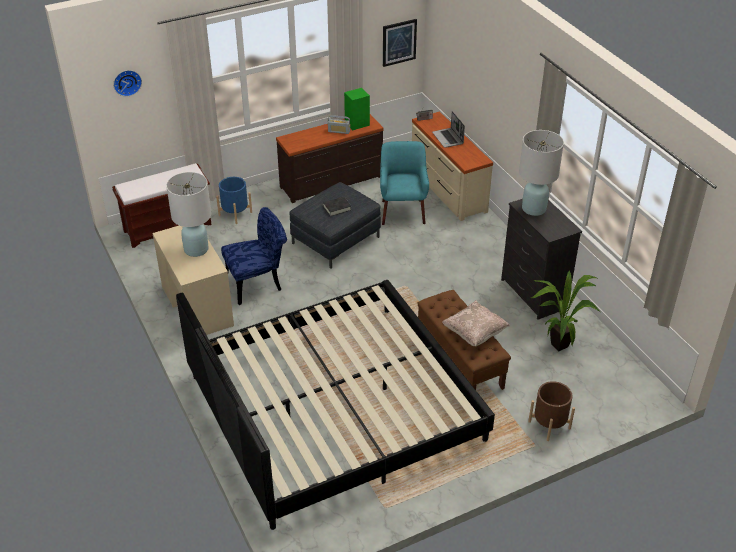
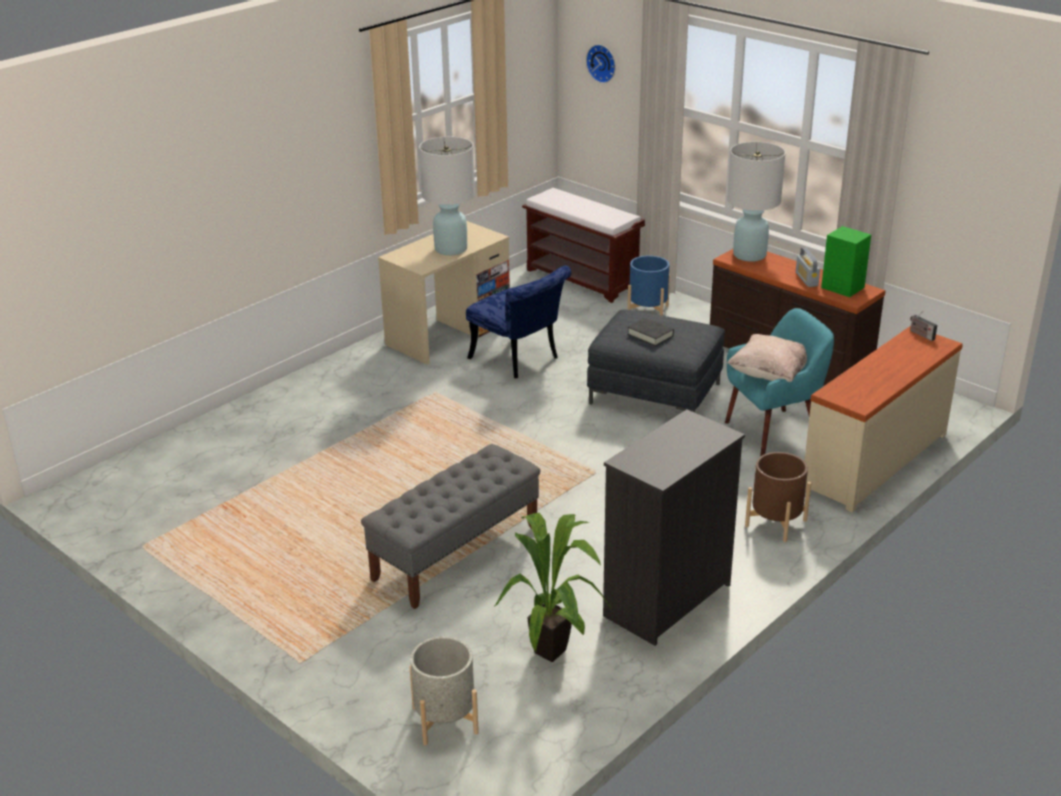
camera: 70 degrees right, 10 degrees down
(334, 407) = (311, 469): bed -> none
(399, 42) = (979, 204): picture -> none
(448, 138) = (888, 364): laptop -> none
(459, 360) = (456, 553): brown bench -> grey bench
(474, 333) = (441, 502): beige pillow -> beige pillow (769, 374)
(533, 209) = (689, 434): white table lamp -> white table lamp (749, 255)
(549, 425) = (352, 671): brown planter -> brown planter (776, 523)
(599, 396) = (445, 720): none -> grey planter

